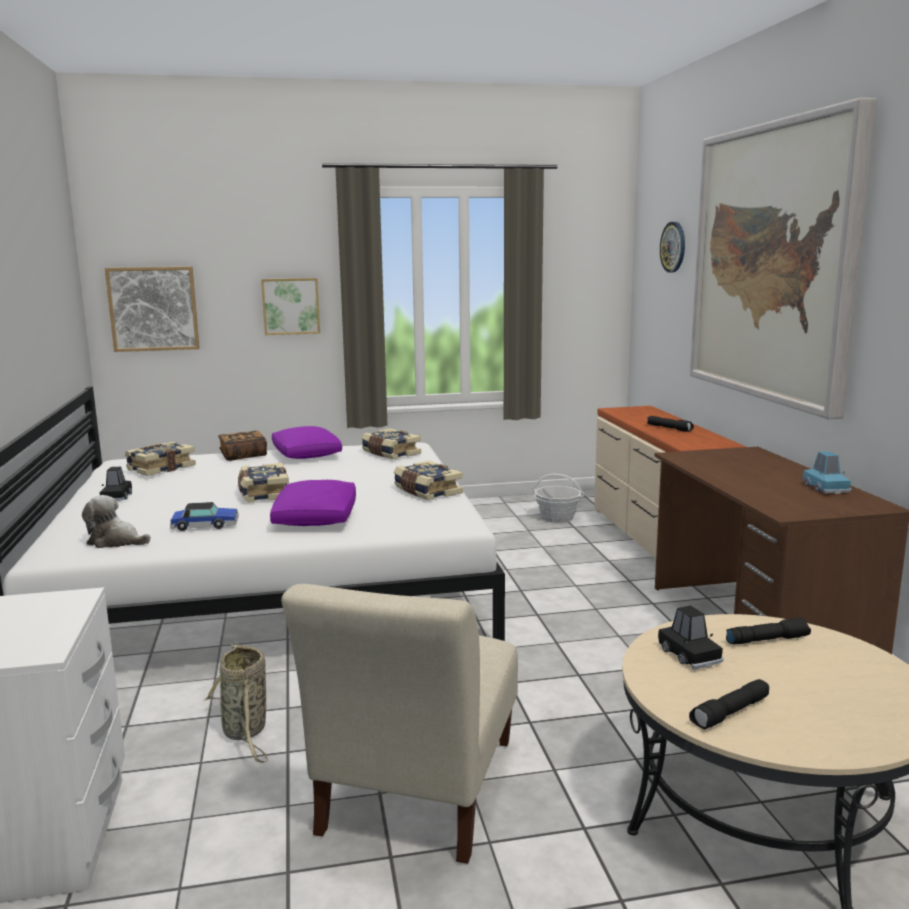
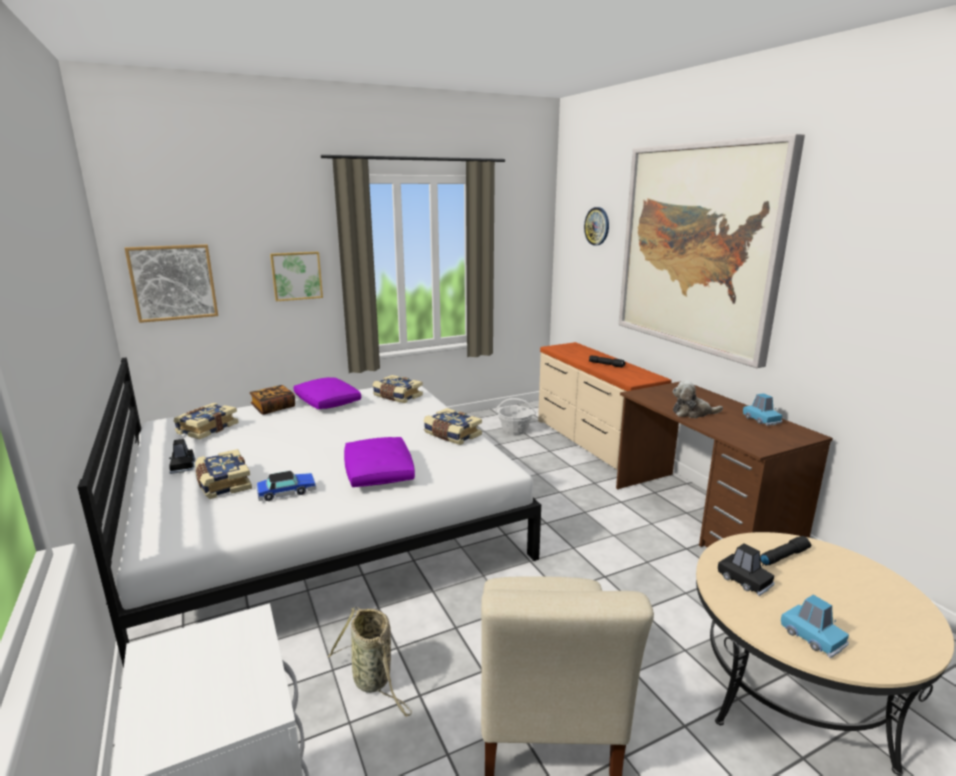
camera: 15 degrees left, 5 degrees up
(116, 541) = (212, 521): plush toy -> plush toy (692, 413)
(263, 494) = (317, 450): book -> book (223, 484)
(730, 713) = (812, 637): black flashlight -> blue toy car

